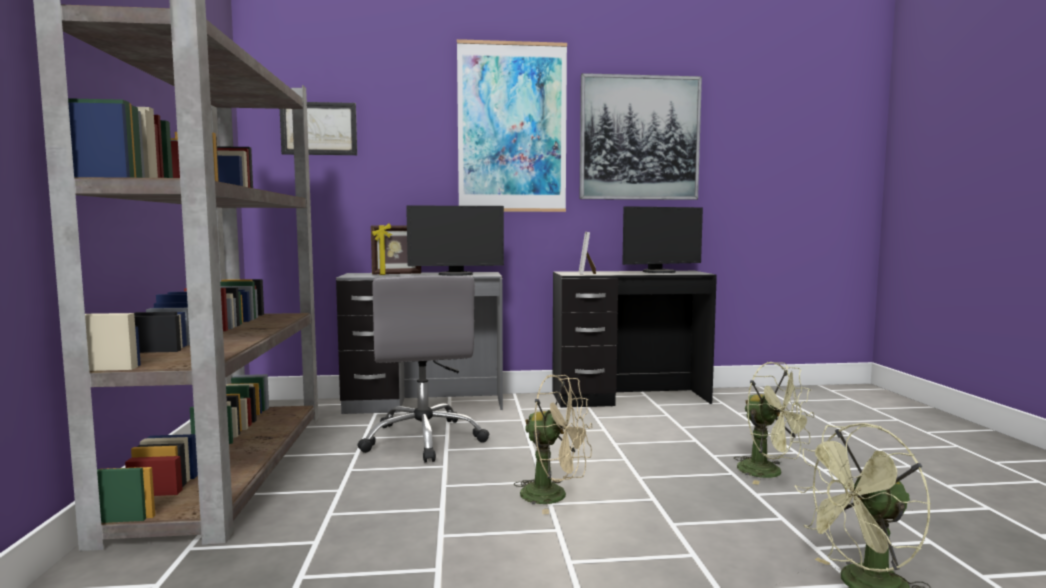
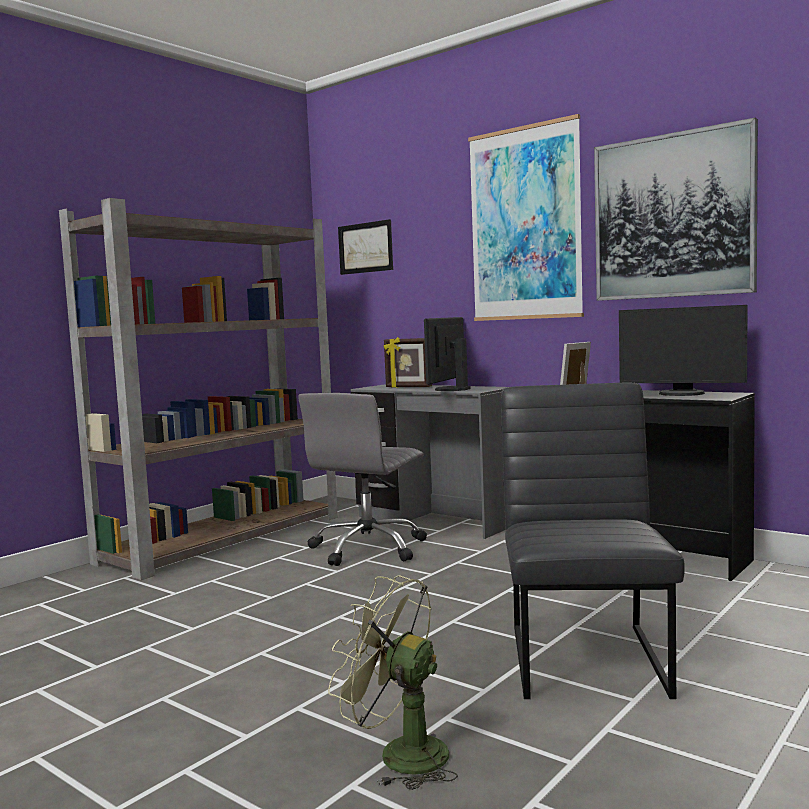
camera: 45 degrees right, 0 degrees up
(456, 274) = (450, 389): monitor -> monitor turned 75 degrees clockwise
(554, 496) = (355, 613): beige fan -> none
(769, 473) = (587, 657): green fan -> grey chair

